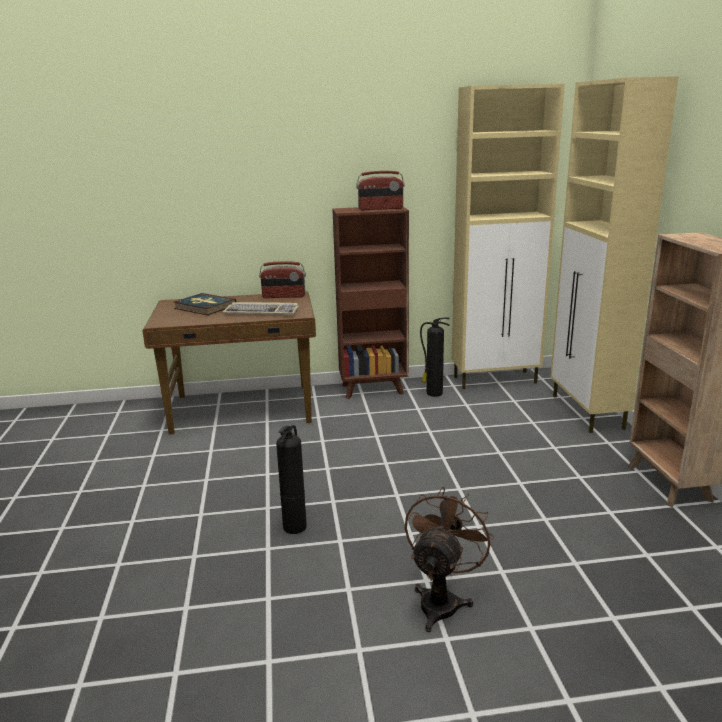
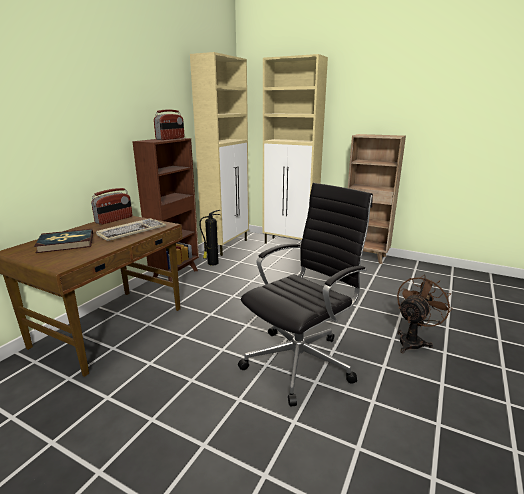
camera: 55 degrees left, 0 degrees up
(295, 526) = (301, 361): fire extinguisher -> black office chair
(442, 600) = (413, 341): brown fan -> brown fan turned 75 degrees clockwise

